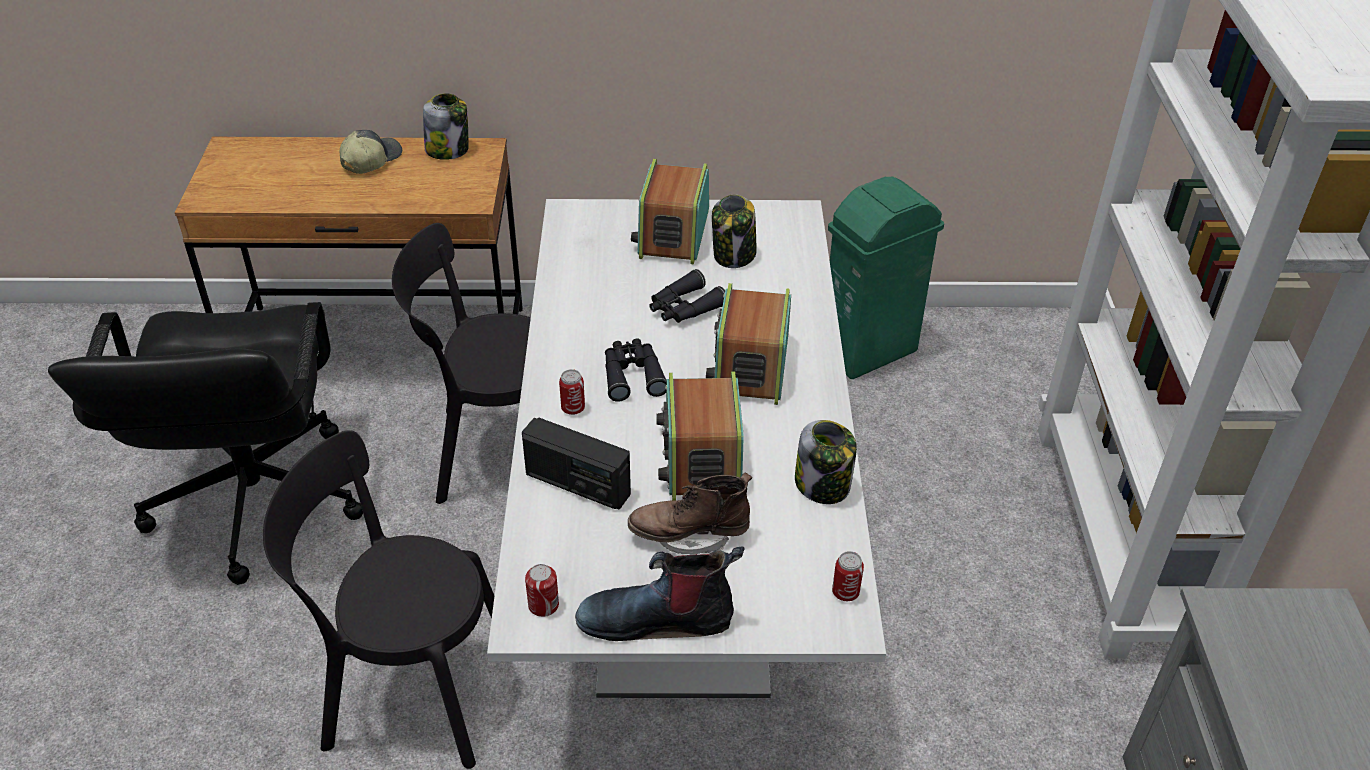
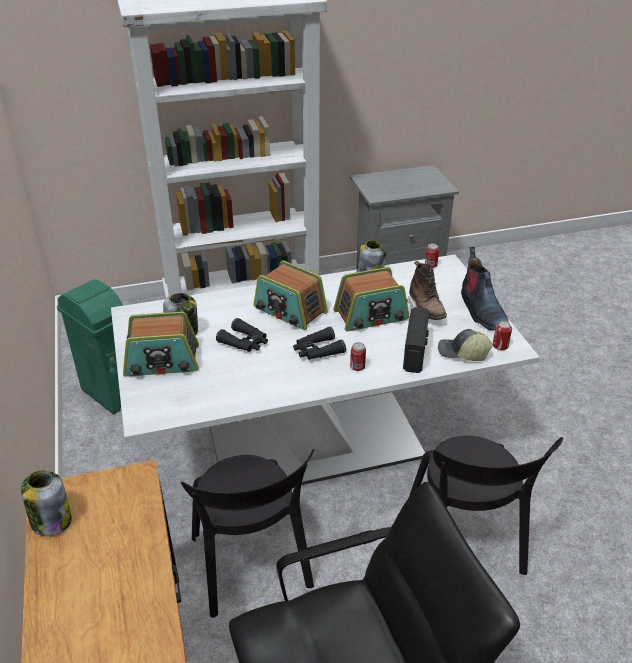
camera: 105 degrees left, 5 degrees down
(370, 160) = (72, 578): cap -> cap (462, 353)
(750, 365) = (290, 310): radio -> radio turned 45 degrees clockwise

